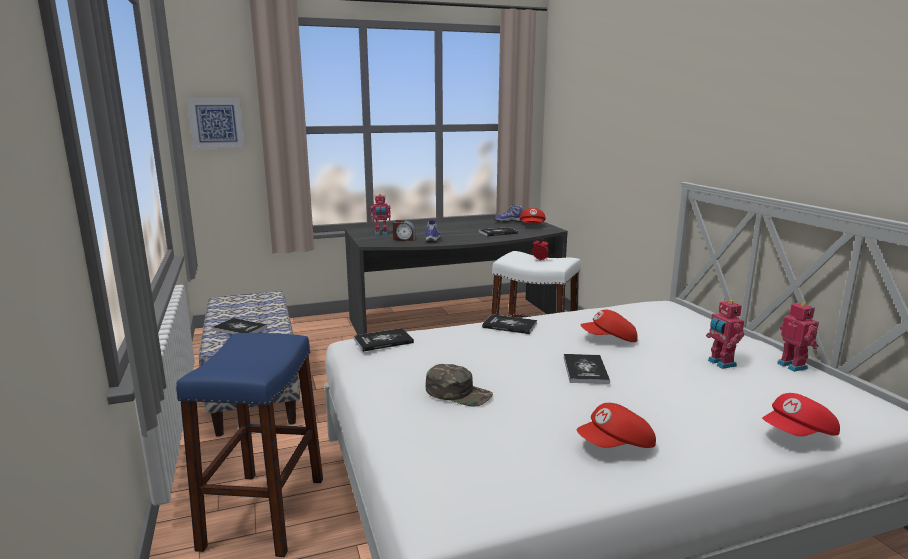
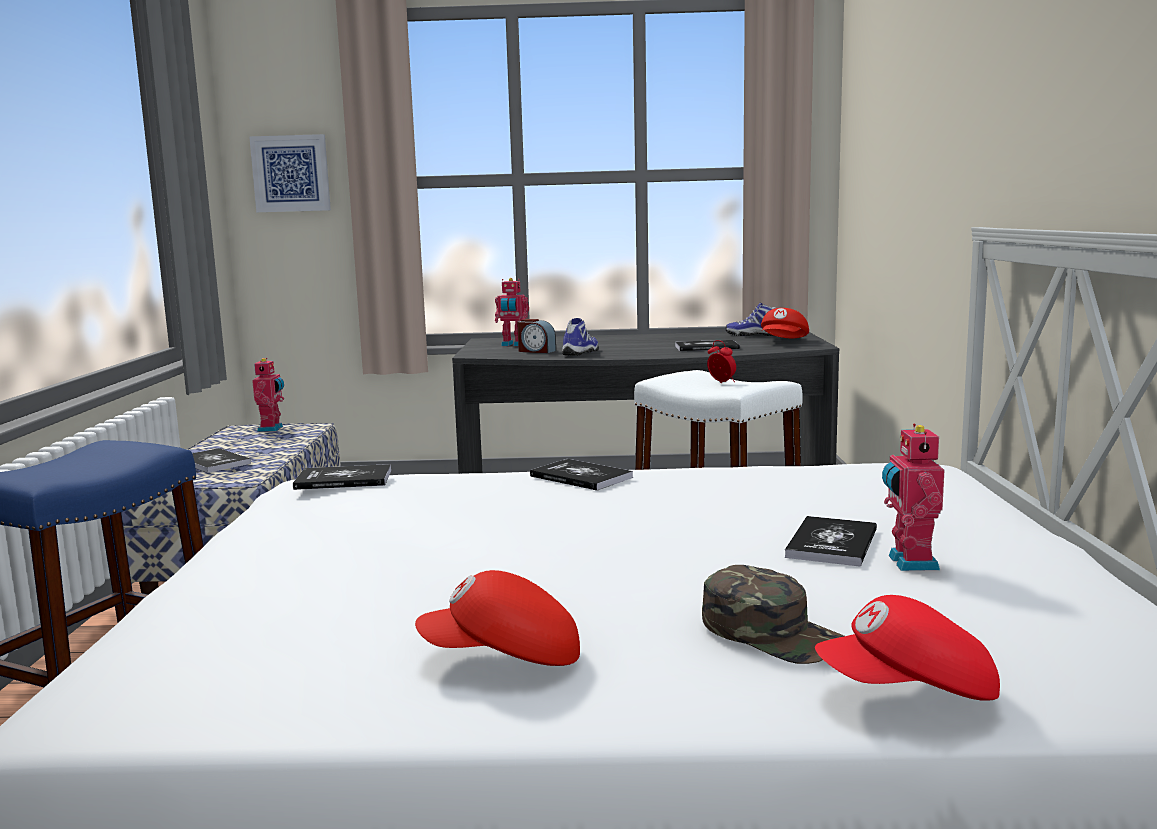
camera: 20 degrees right, 5 degrees down
(458, 393) = (357, 555): green cap -> green cap (774, 633)
(585, 370) = (615, 545): book -> book (832, 543)
(609, 340) = (733, 509): red cap -> none
(793, 366) = (1076, 582): toy robot -> toy robot (272, 429)

